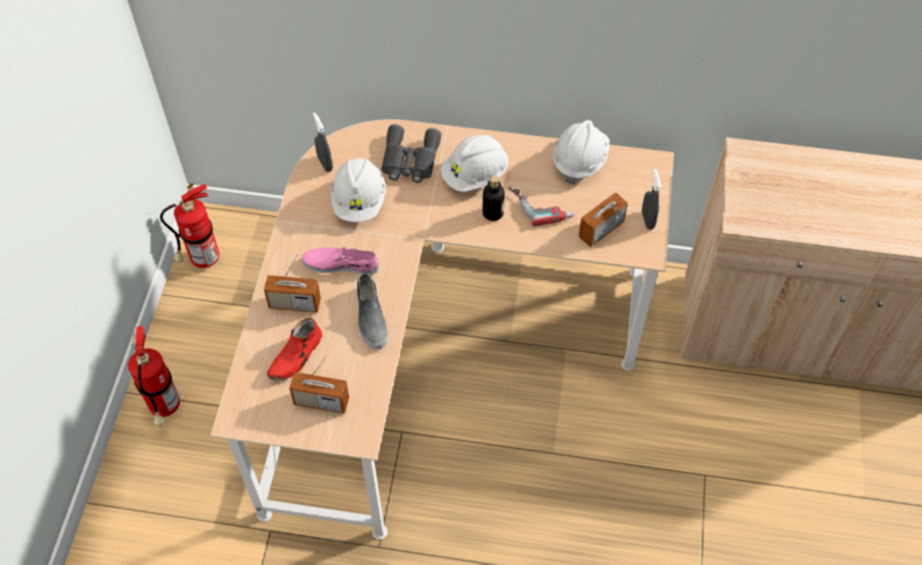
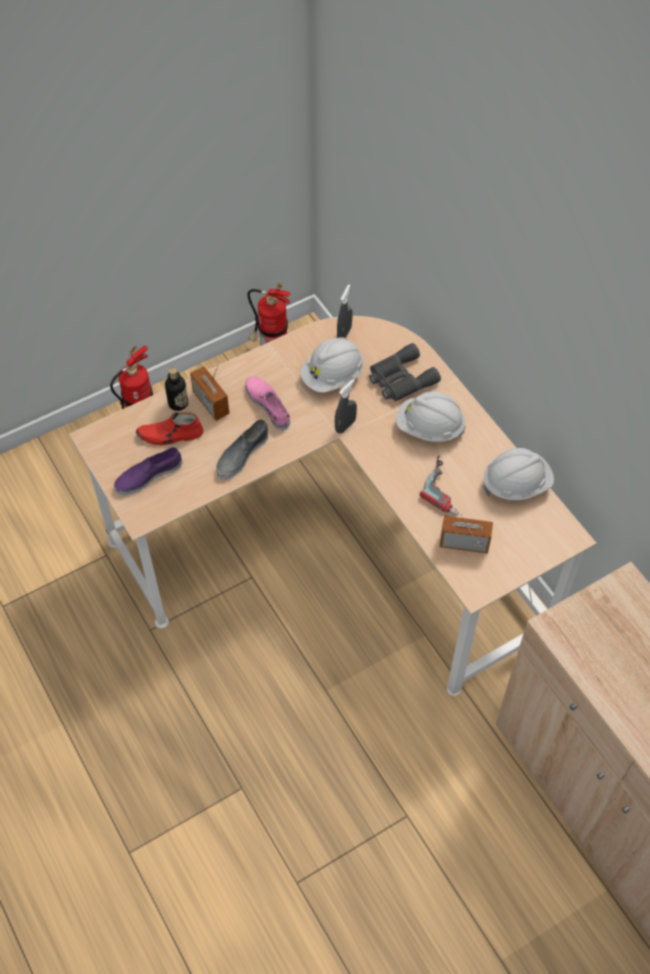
camera: 50 degrees right, 0 degrees up
(321, 401) = (148, 475): radio -> purple shoe
(493, 213) = (406, 463): bottle -> bottle (178, 403)
(647, 220) = (507, 569): grey spray bottle -> grey spray bottle (345, 426)

